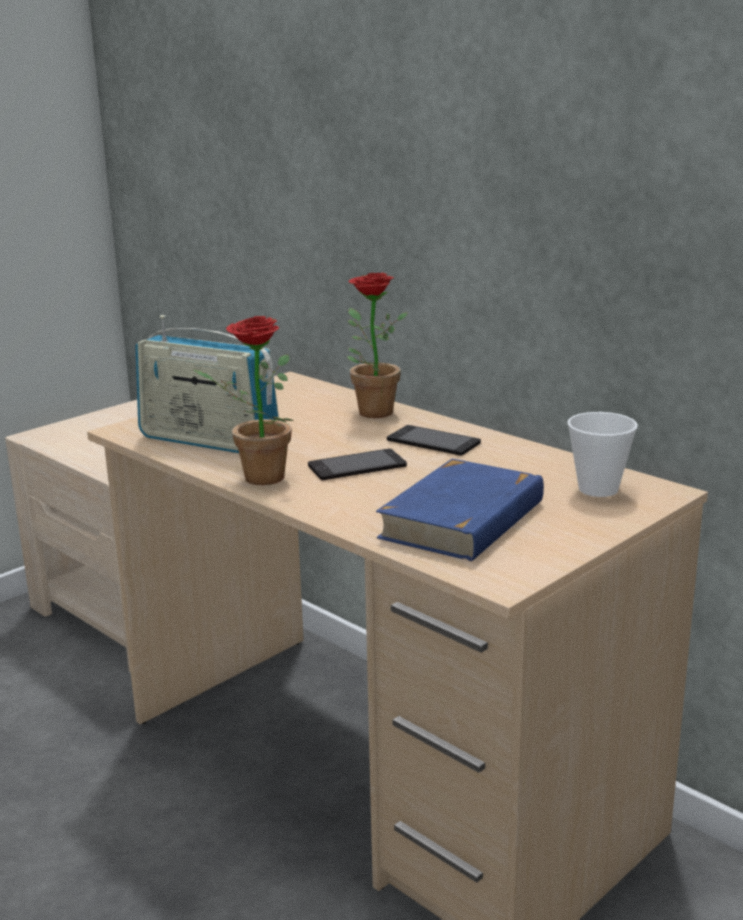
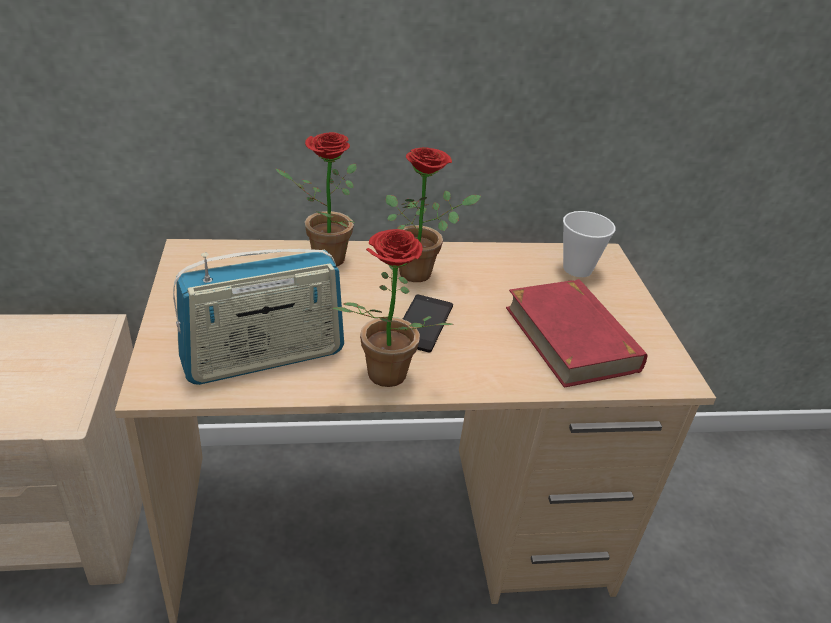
camera: 55 degrees left, 15 degrees up
(433, 442) = (422, 272): phone -> potted plant
(464, 520) = (571, 338): blue book -> red book

